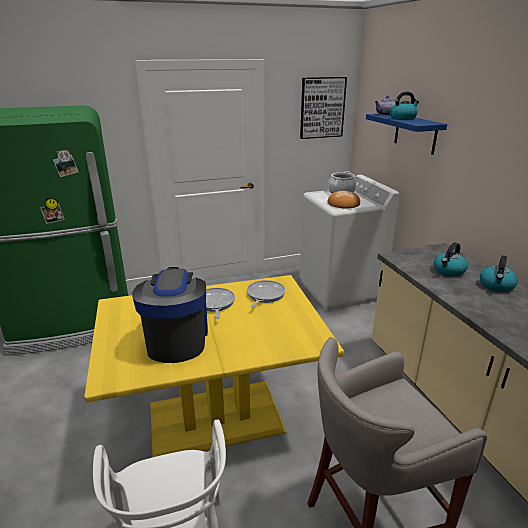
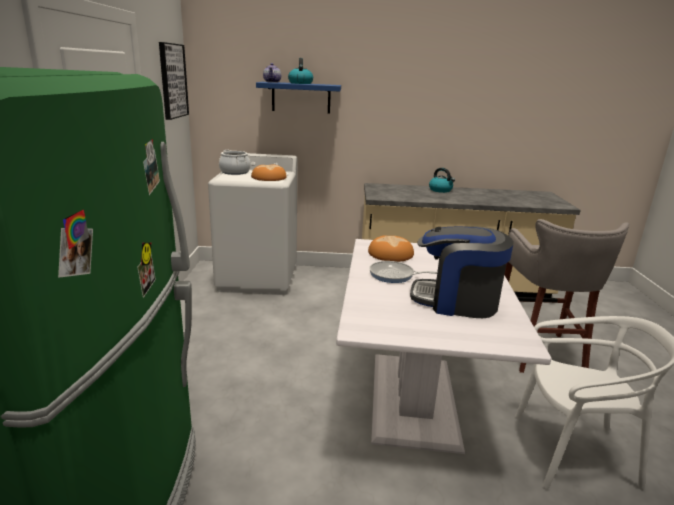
camera: 70 degrees left, 5 degrees down
(216, 419) = (415, 398): yellow dining table -> white dining table
(264, 295) = (390, 254): frying pan -> bread
(448, 271) = (413, 193): kettle -> none

